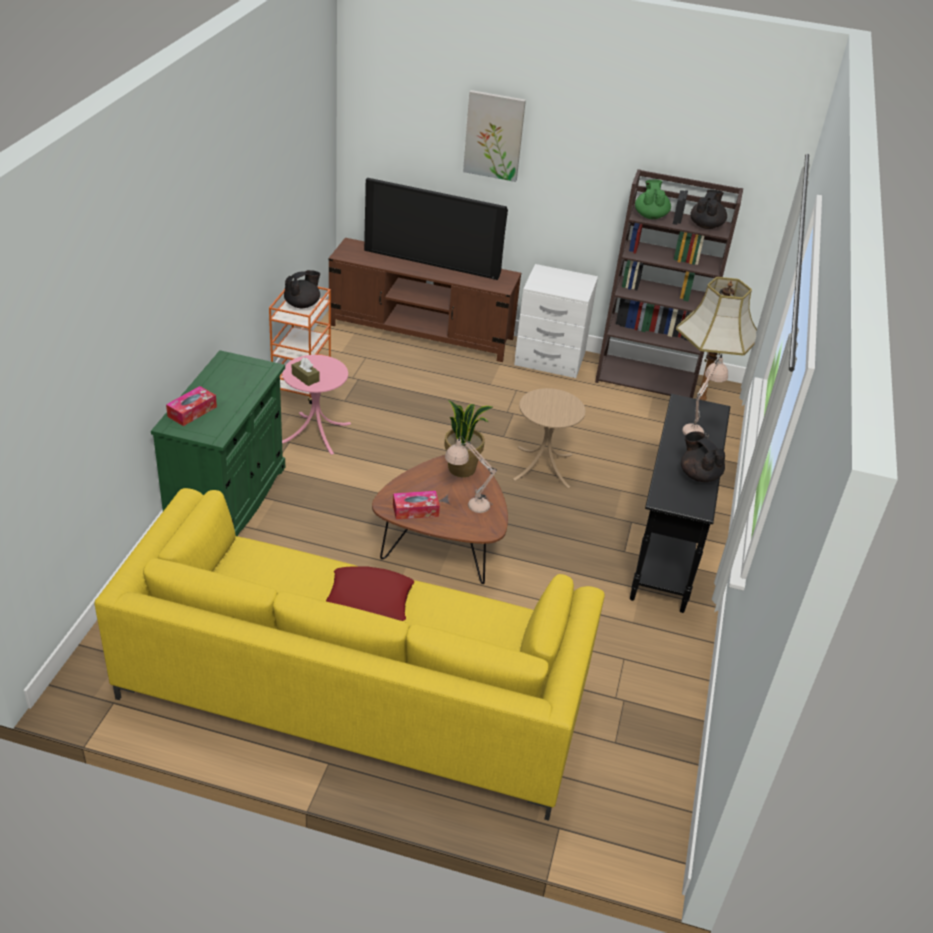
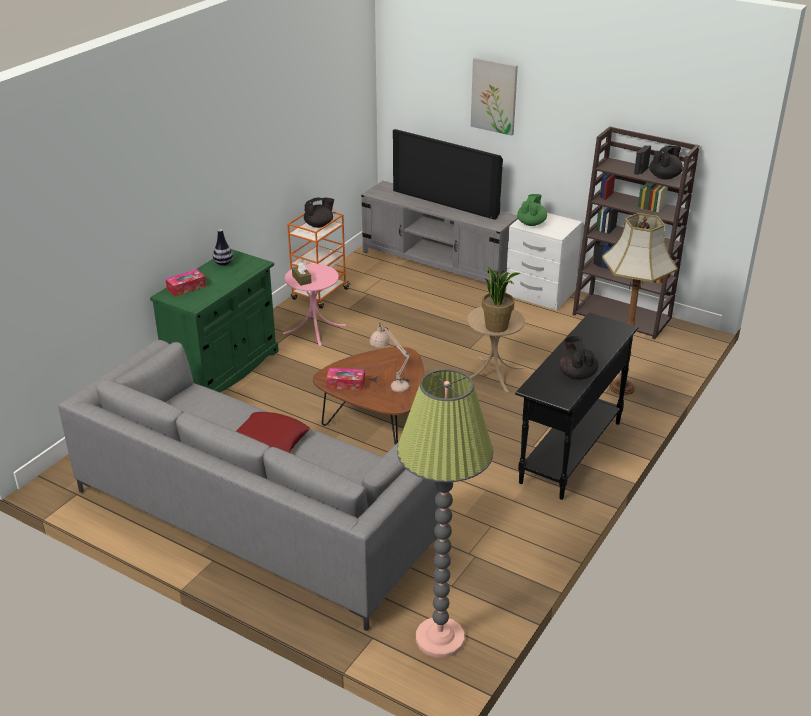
camera: 20 degrees right, 5 degrees down
(223, 372) = (223, 263): none -> vase
(355, 691) = (257, 514): yellow sofa -> grey sofa
(422, 332) = (438, 263): brown tv stand -> grey tv stand
(462, 468) = (400, 358): potted plant -> potted plant (497, 326)
(632, 812) = (440, 638): none -> floor lamp
(650, 216) = (617, 166): green teapot -> green teapot (531, 223)
(699, 426) = (599, 339): beige table lamp -> none

